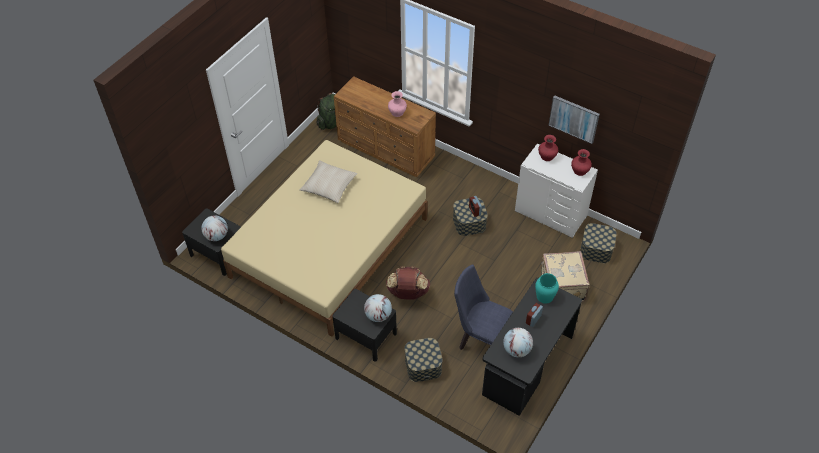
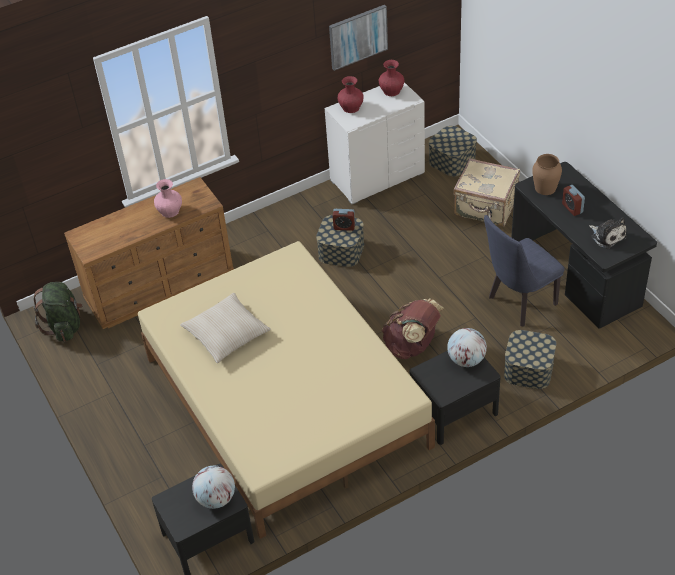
camera: 60 degrees left, 5 degrees down
(516, 350) = (607, 236): globe -> plush toy
(545, 296) = (545, 188): turquoise vase -> brown vase

